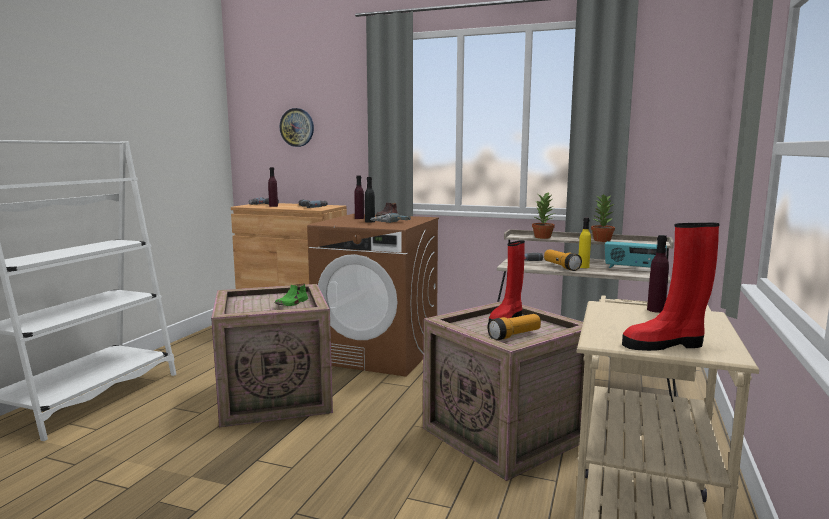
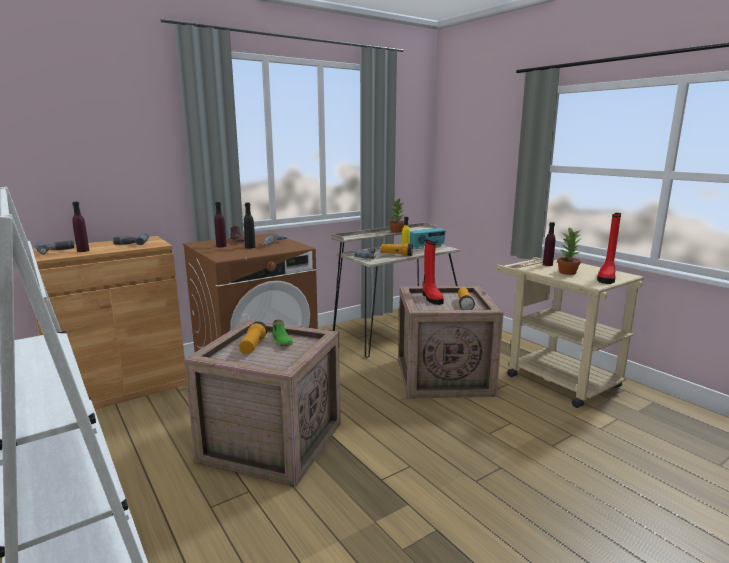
camera: 55 degrees left, 5 degrees up
(271, 299) = (253, 346): none -> flashlight
(297, 127) = (73, 147): wall clock -> none
(543, 237) = (363, 236): potted plant -> potted plant (567, 272)

